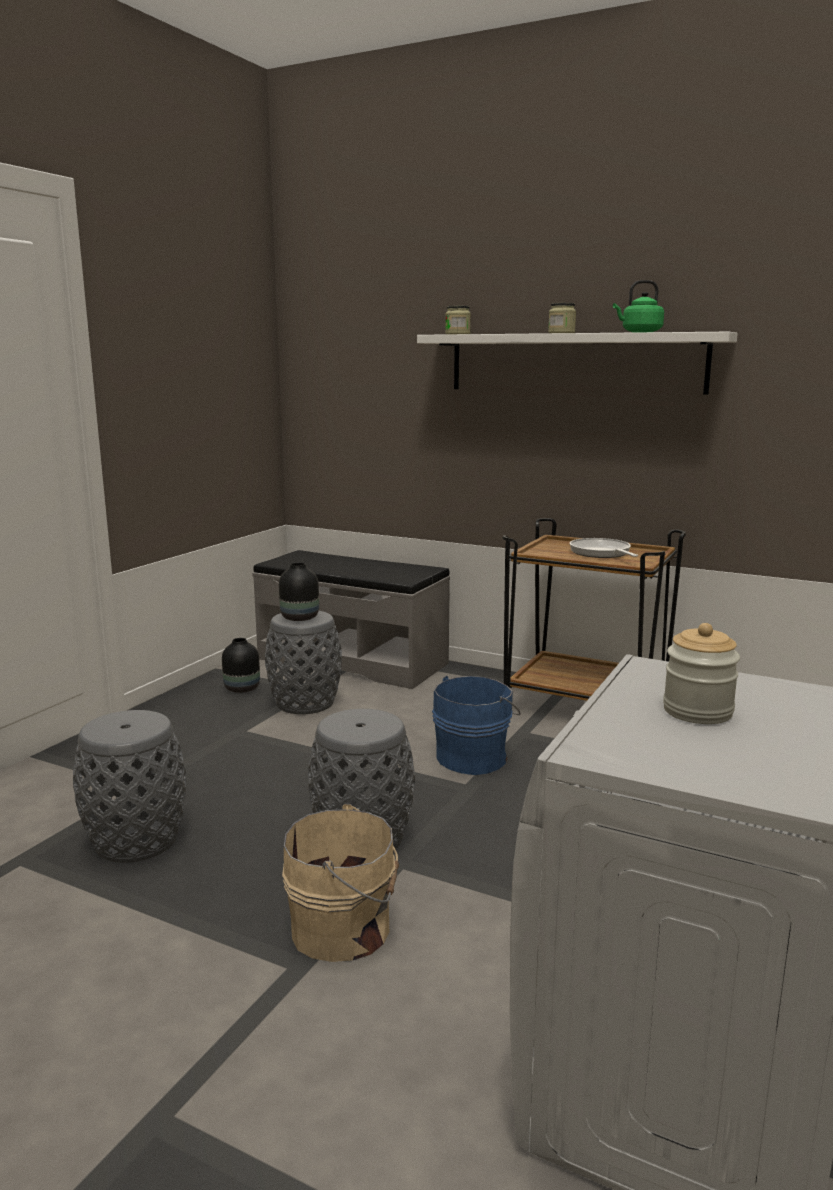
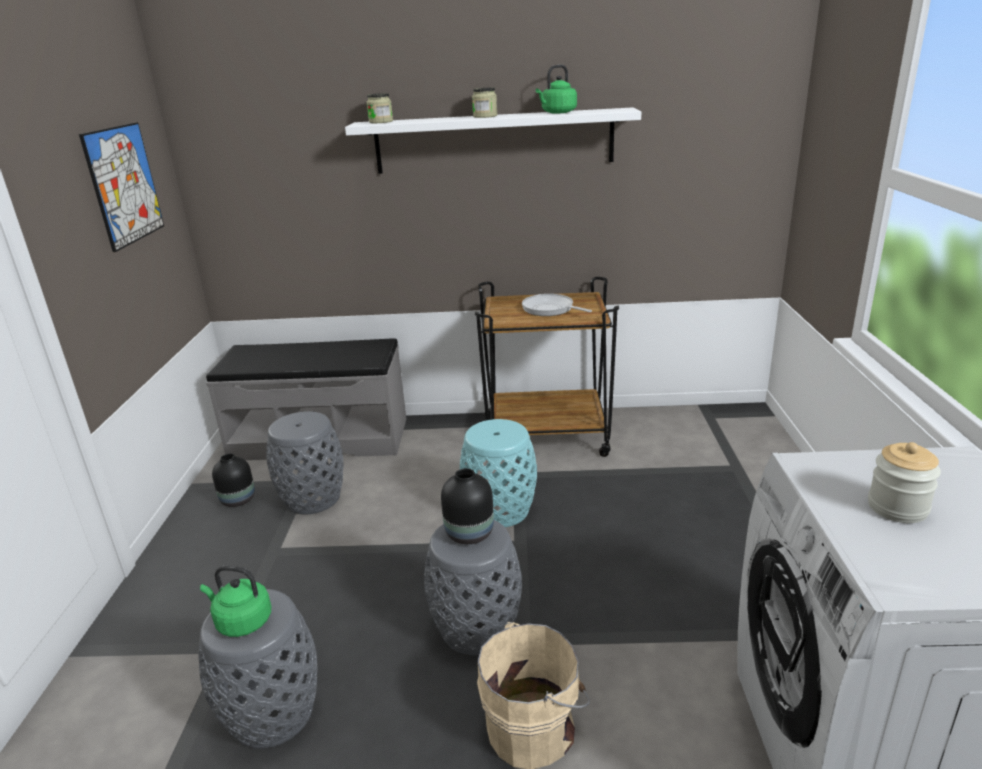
camera: 25 degrees left, 10 degrees up
(119, 726) = (241, 622): none -> green kettle
(214, 370) = (124, 184): none -> picture
(300, 617) = (297, 425): black vase -> black vase (470, 532)
(474, 757) = (501, 511): blue bucket -> turquoise stool

